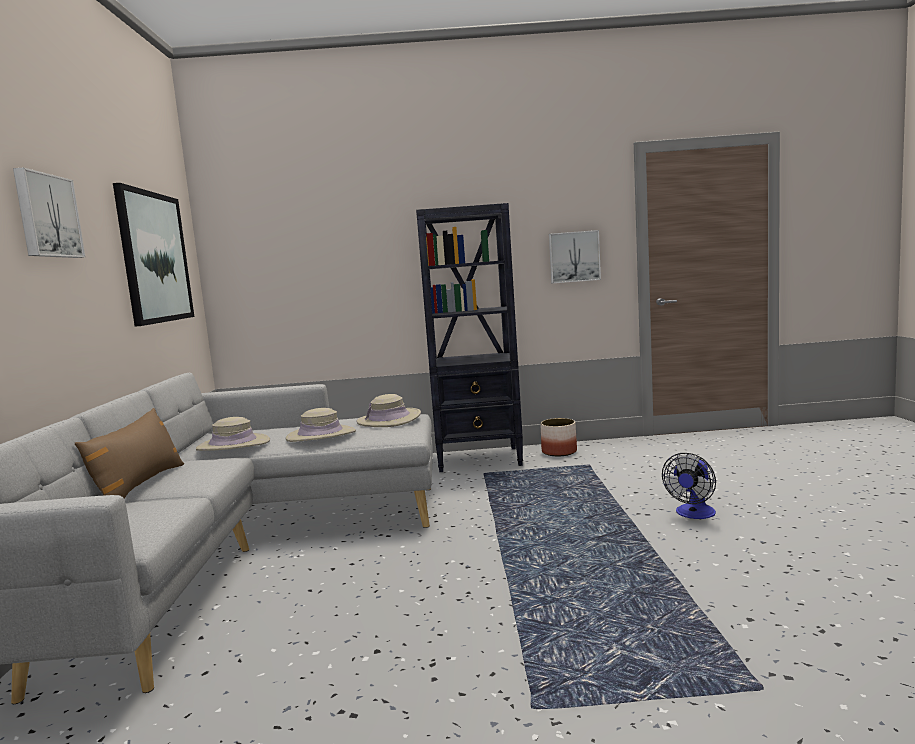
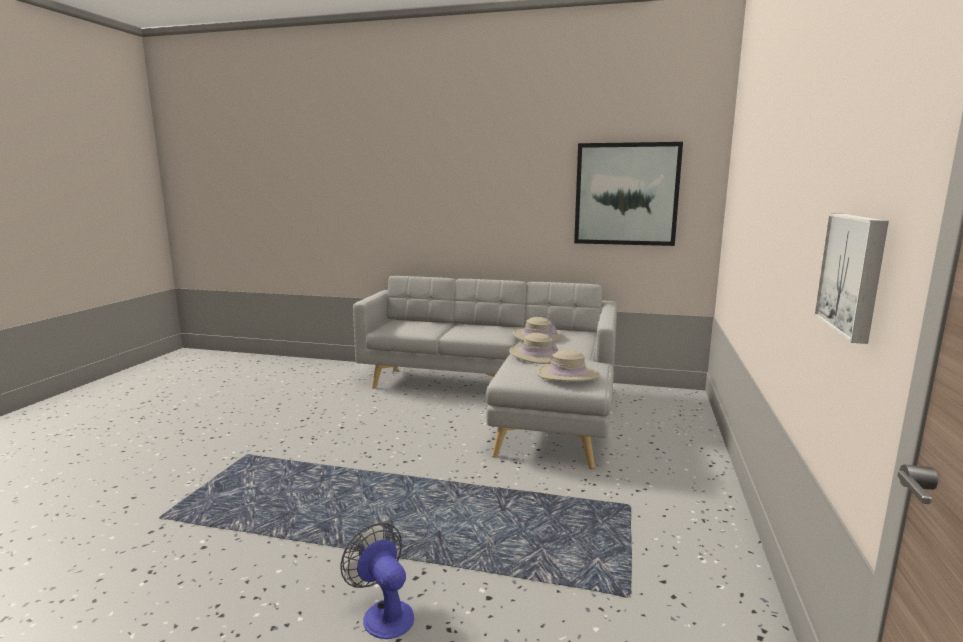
camera: 105 degrees right, 5 degrees up
(46, 216) = (497, 174): picture -> none
(139, 486) = (466, 325): brown pillow -> none
(480, 459) = (694, 513): black bookcase -> none
(559, 452) = (716, 590): planter -> none

